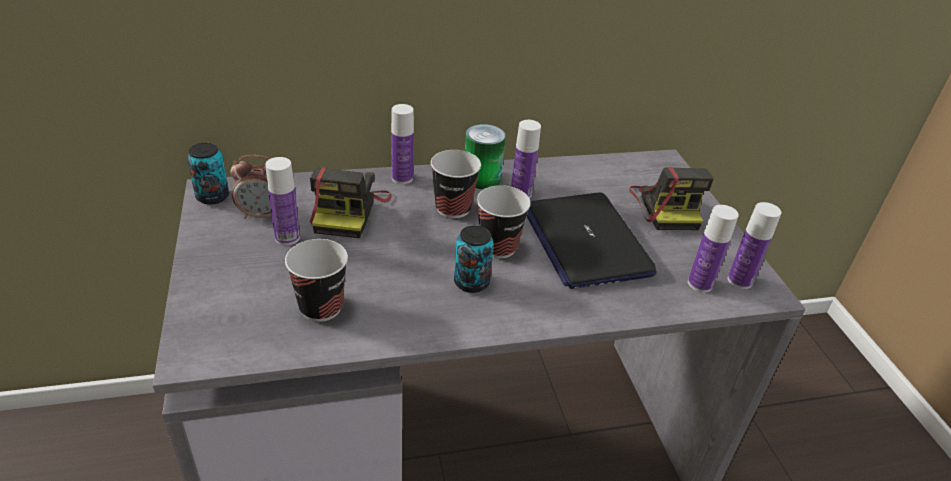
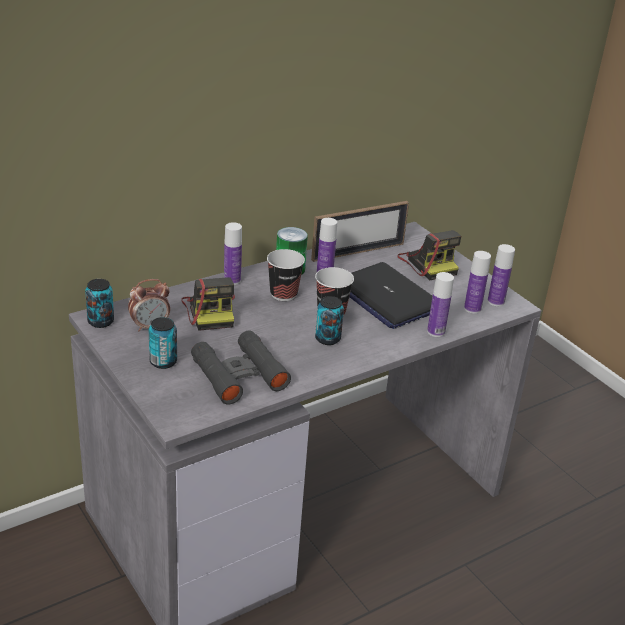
camera: 20 degrees left, 5 degrees down
(241, 265) = (163, 362): none -> can
(287, 237) = (180, 337): bottle -> bottle (436, 332)
(321, 307) = (239, 375): cup -> black binoculars
(581, 173) = (358, 251): none -> picture frame

